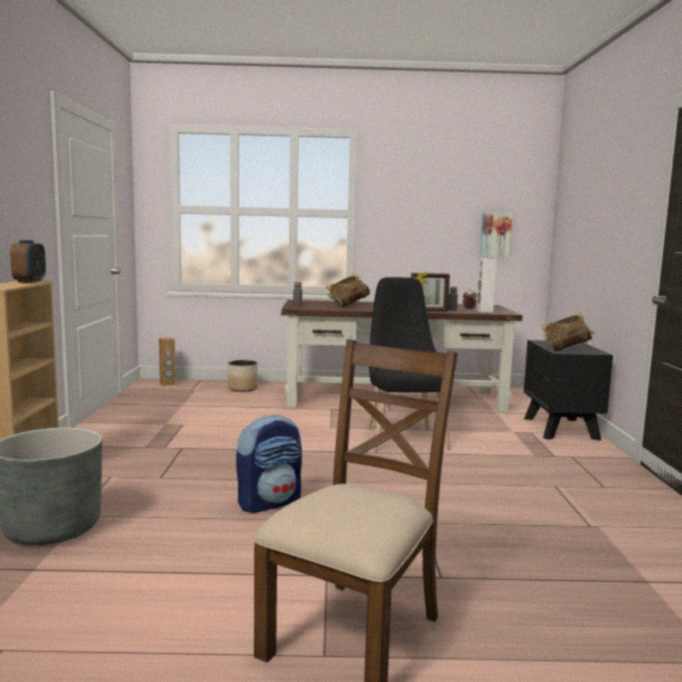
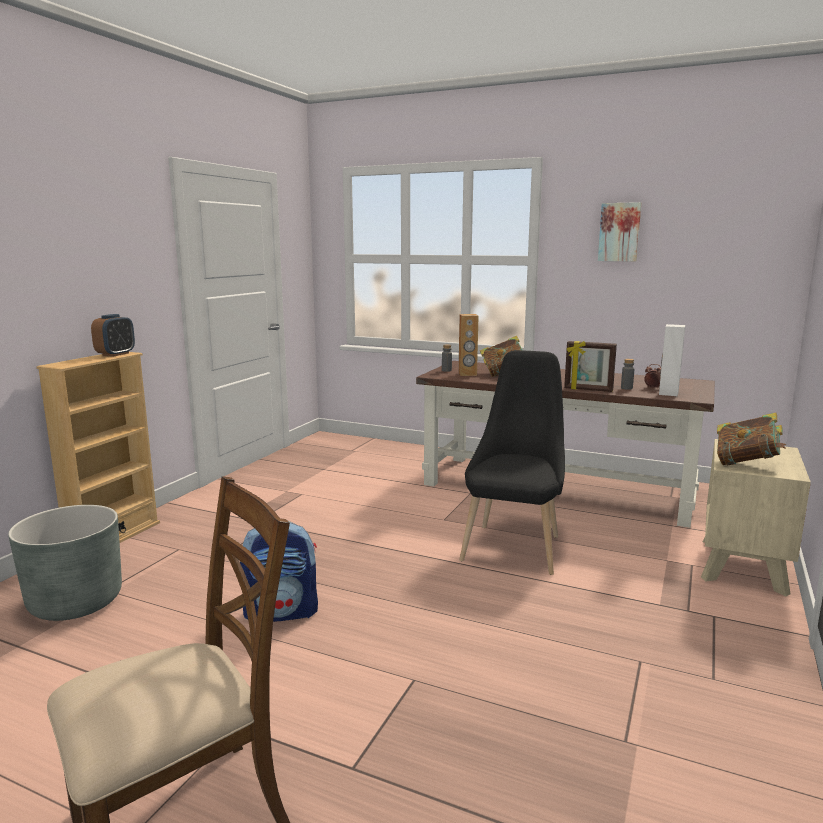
camera: 25 degrees right, 5 degrees up
(167, 384) = (337, 440): brown speaker -> brown speaker (467, 374)
(242, 388) = (403, 454): planter -> none
(495, 235) = (721, 286): picture -> picture (619, 232)
(561, 429) = (743, 566): black nightstand -> beige nightstand

